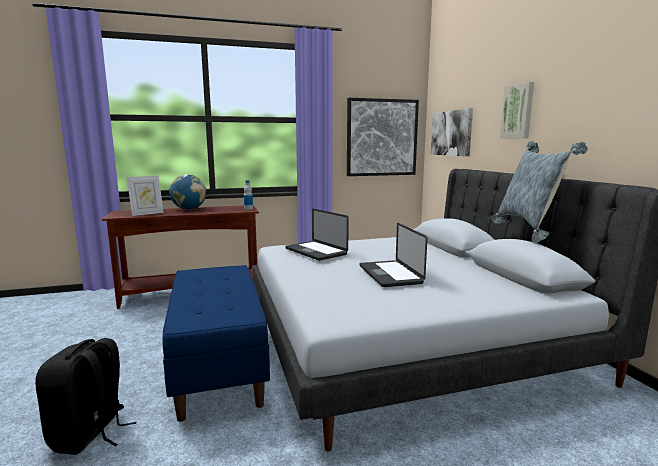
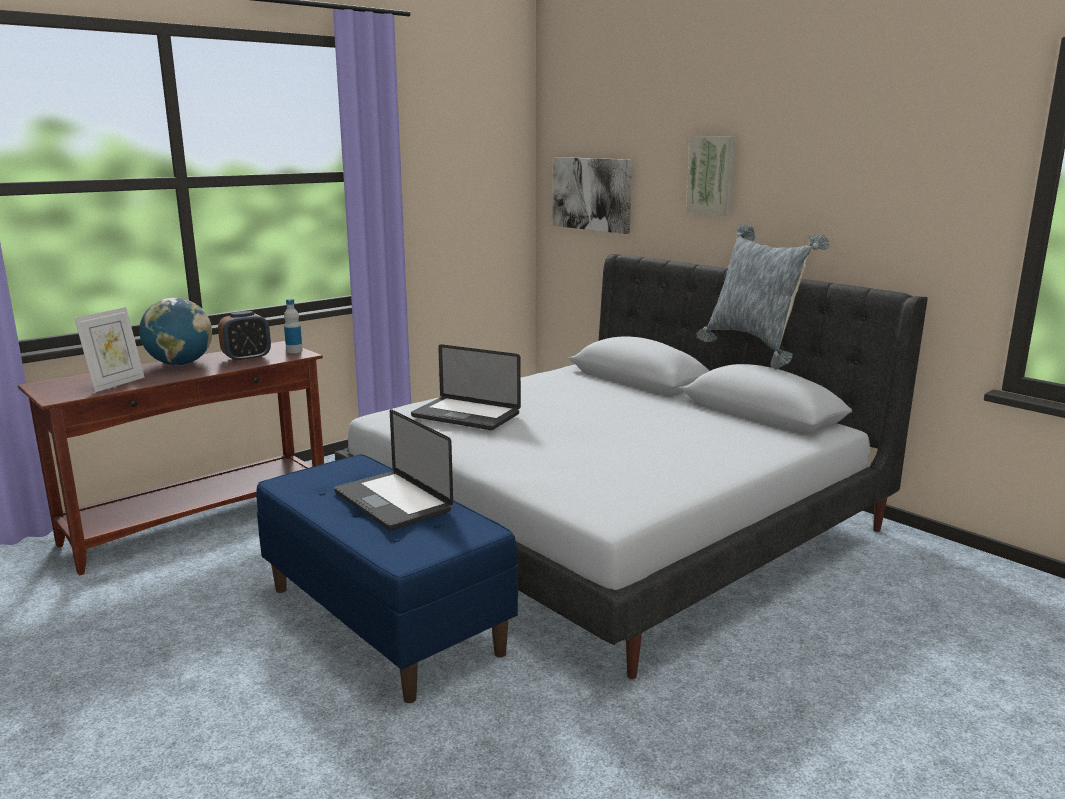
camera: 25 degrees left, 5 degrees up
(90, 434) = (295, 754): black backpack -> none
(221, 210) = (247, 359): none -> alarm clock
(382, 137) = (473, 200): picture -> none
(390, 274) = (611, 437): laptop -> laptop (392, 502)

